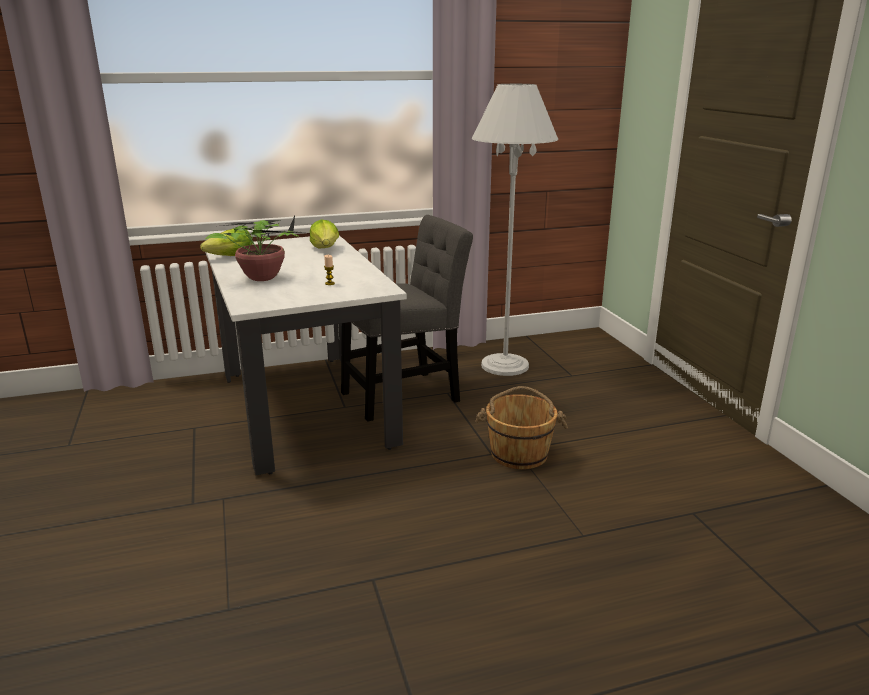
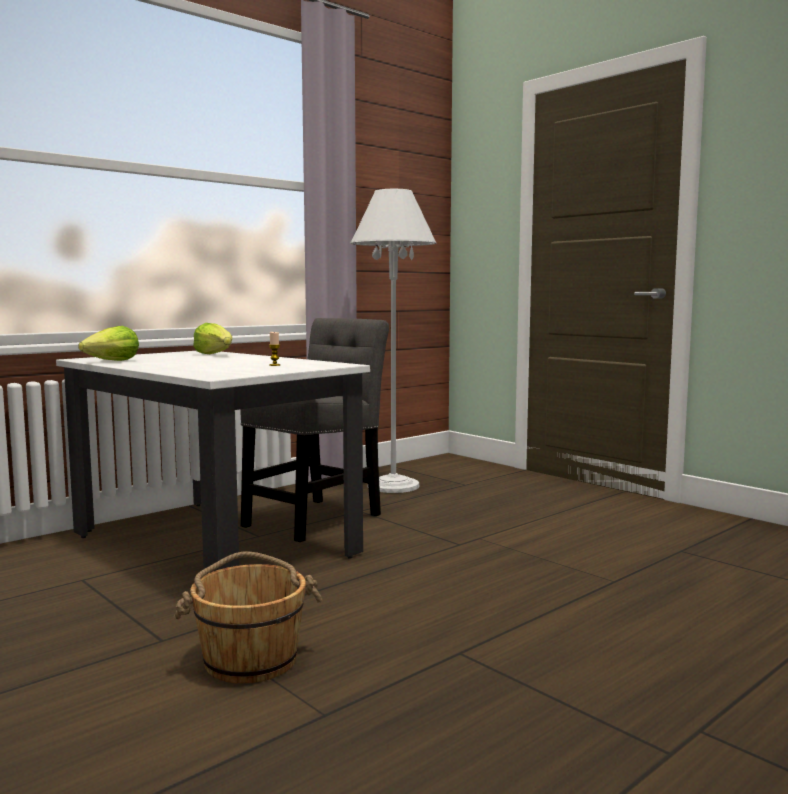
camera: 25 degrees left, 15 degrees down
(263, 277) = (186, 366): potted plant -> none
(519, 453) = (485, 540): brown bucket -> brown bucket (250, 659)

